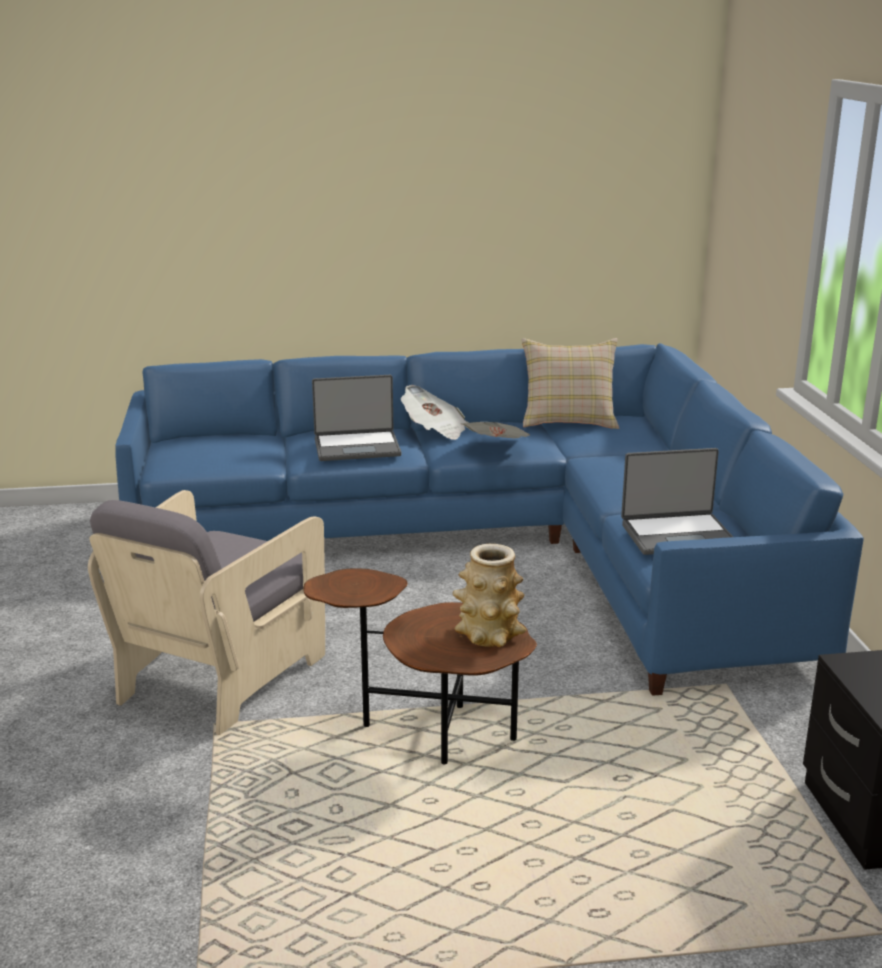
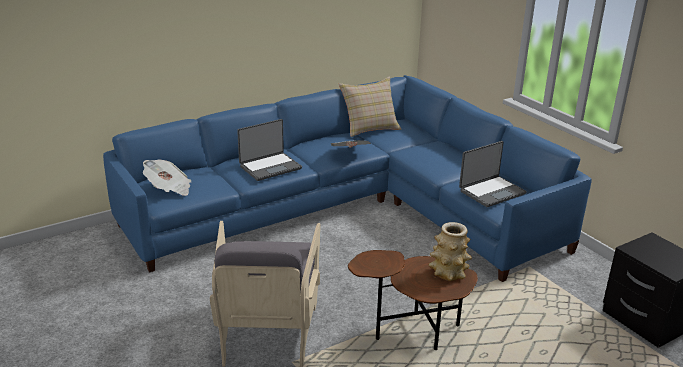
camera: 25 degrees left, 5 degrees up
(435, 429) = (303, 147): newspaper -> newspaper (169, 188)

